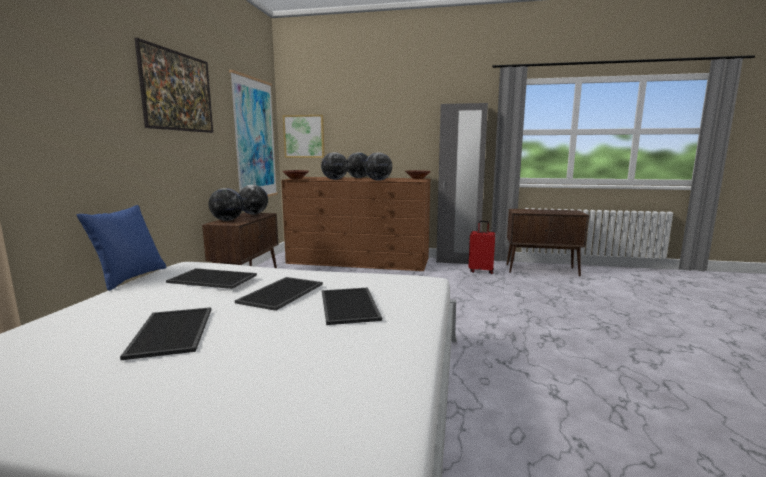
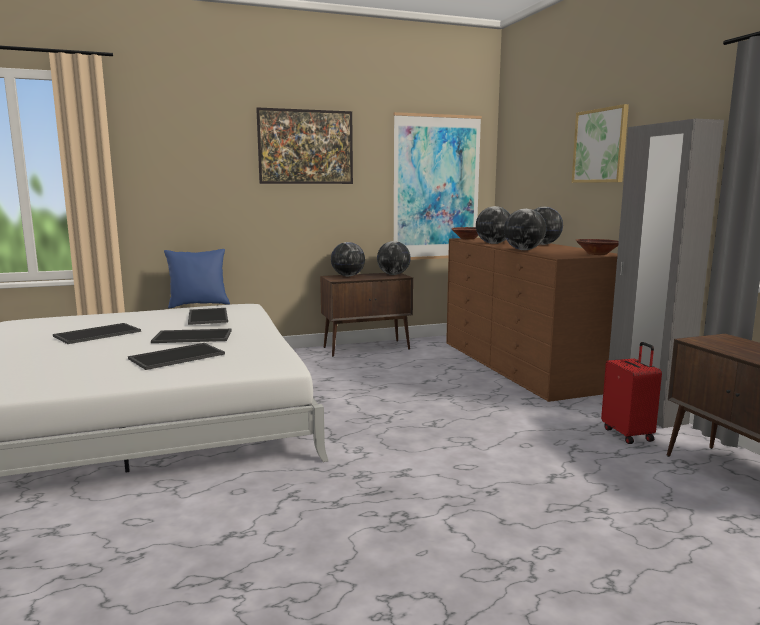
camera: 60 degrees right, 0 degrees up
(304, 136) = (513, 182): picture -> picture (600, 146)

